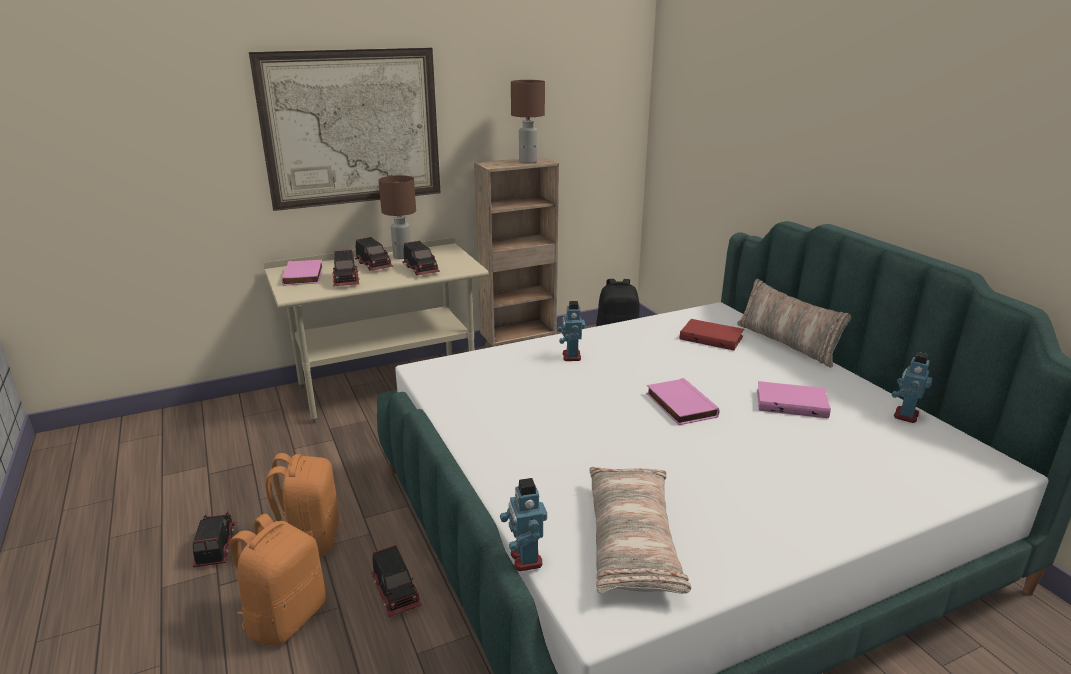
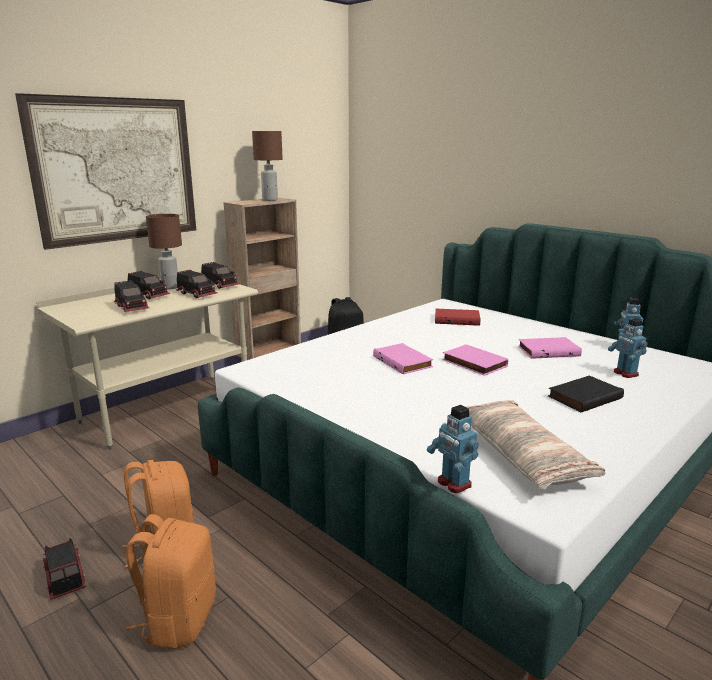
camera: 20 degrees left, 5 degrees down
(304, 276) = (86, 309): pink book -> pink book (403, 362)
(396, 592) = (277, 570): toy truck -> toy truck (220, 285)
(571, 356) = (362, 344): toy robot -> toy robot (625, 373)
(779, 479) = (584, 397): none -> black book
(787, 343) = (511, 316): pillow -> none

